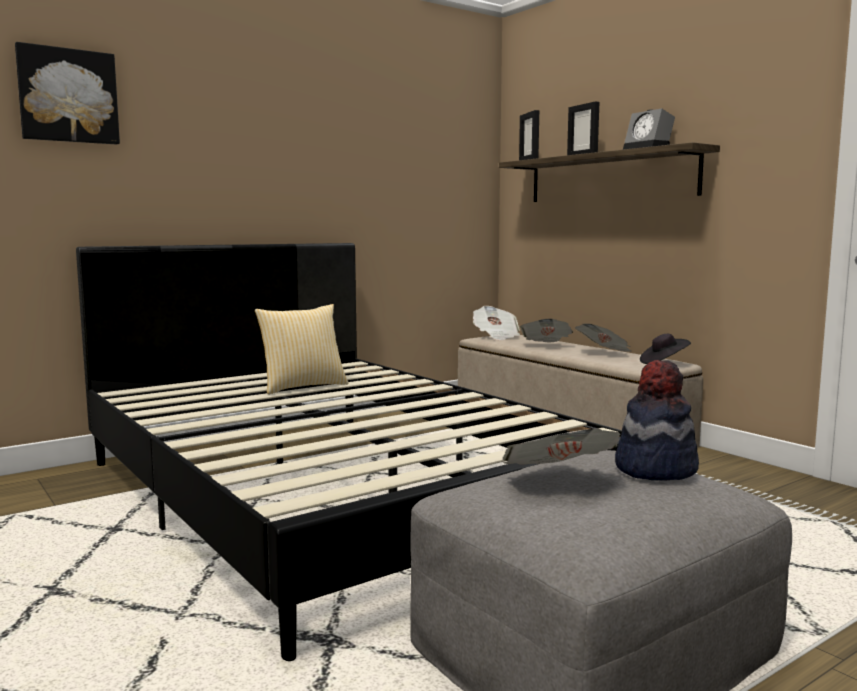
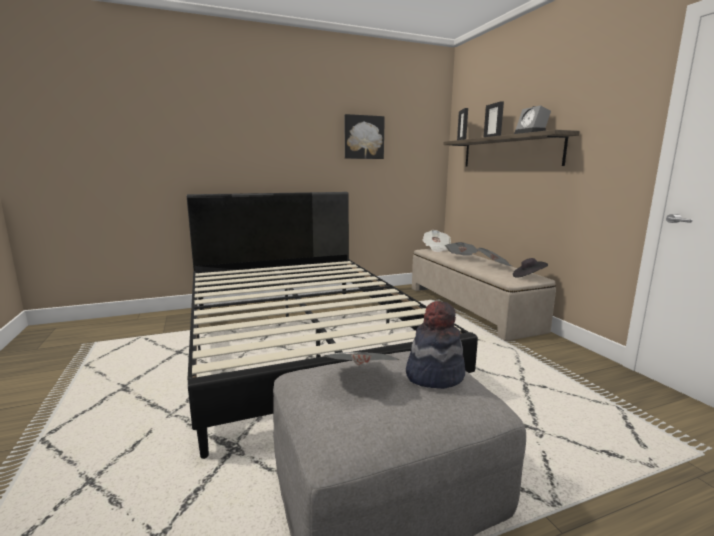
camera: 15 degrees right, 5 degrees up
(68, 96) = (181, 111): picture -> picture (363, 137)
(302, 386) = (301, 277): pillow -> none

